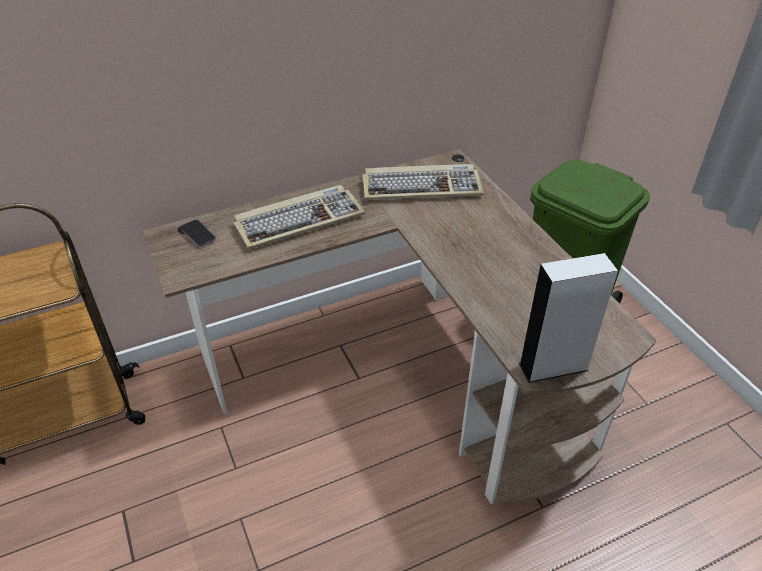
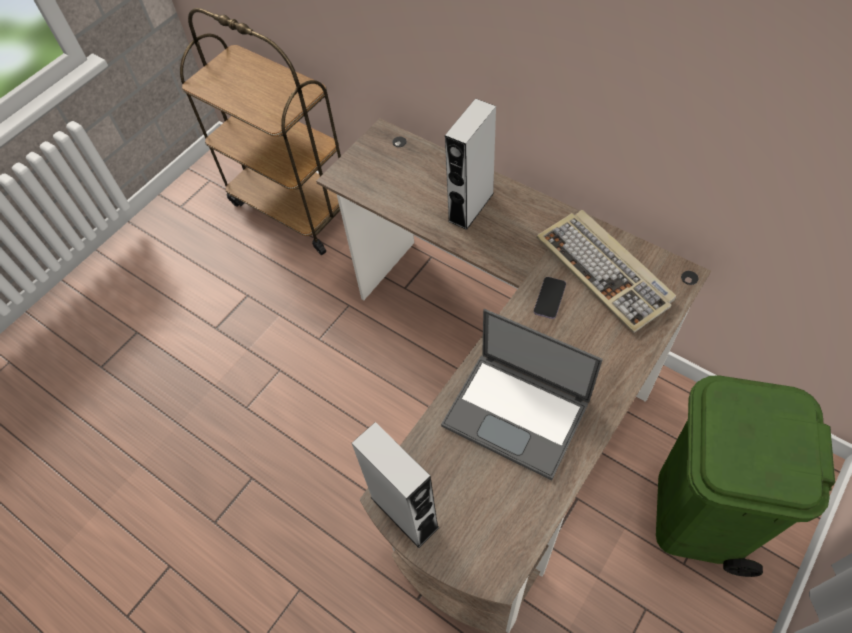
camera: 65 degrees right, 15 degrees up
(198, 234) = (397, 154): phone -> phone (549, 298)
(299, 220) = (471, 207): keyboard -> grey speaker
(507, 273) = (517, 414): none -> laptop

